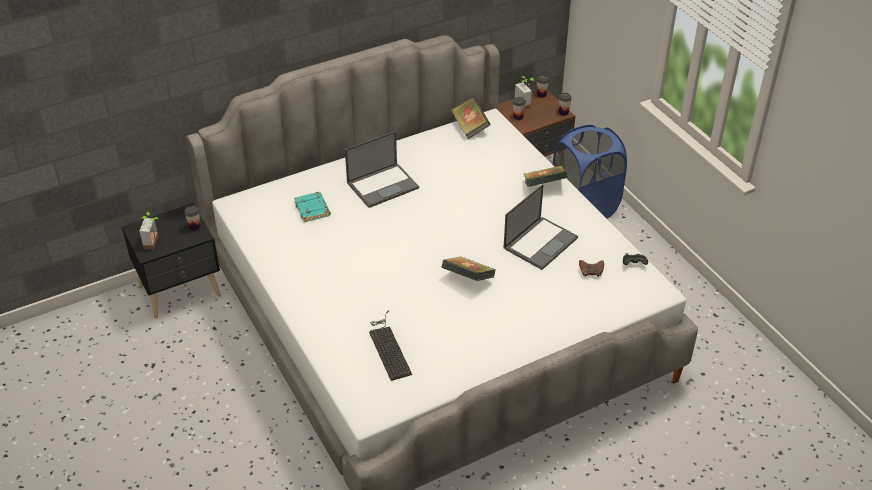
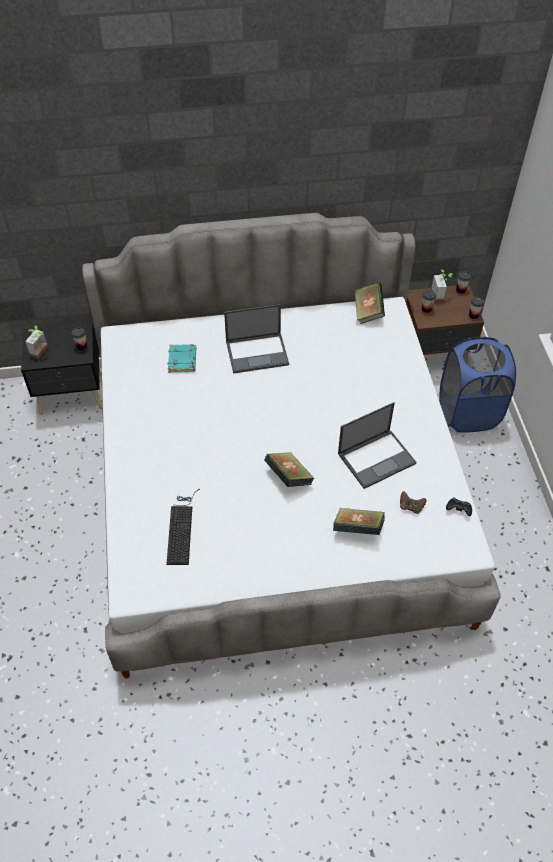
camera: 20 degrees right, 10 degrees up
(544, 186) = (409, 396): book -> book (357, 529)

